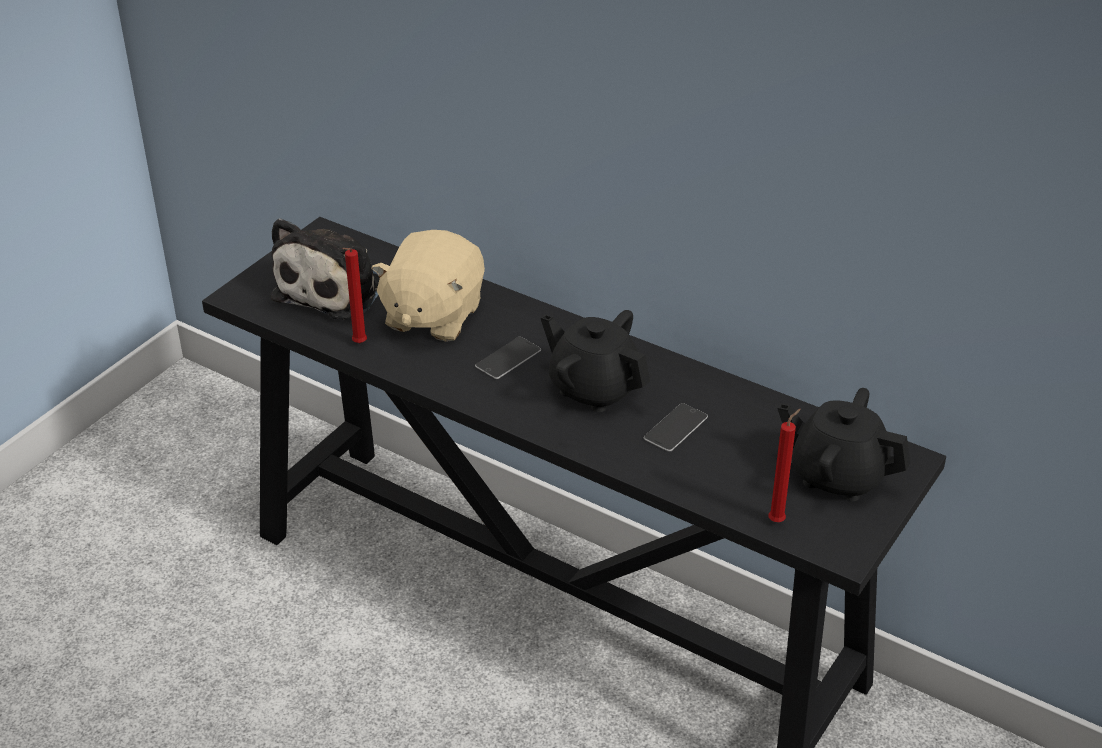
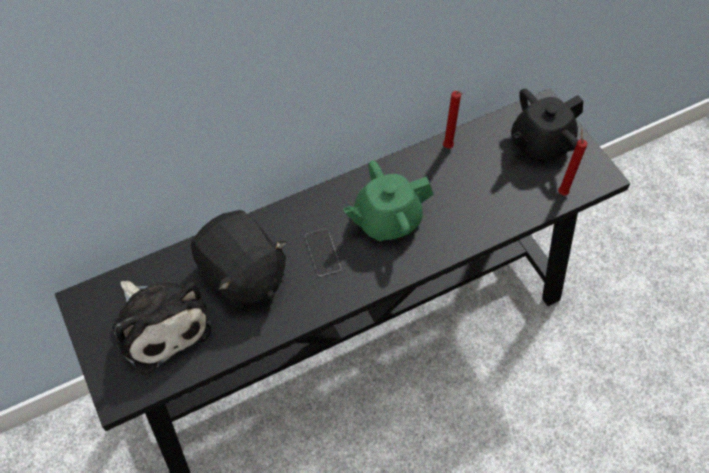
camera: 60 degrees left, 20 degrees up
(358, 344) = (242, 338): red candle -> red candle (448, 148)
(432, 316) = (242, 275): beige plush toy -> black plush toy
(594, 388) = (387, 220): black teapot -> green teapot
(675, 427) = (452, 197): phone -> none

